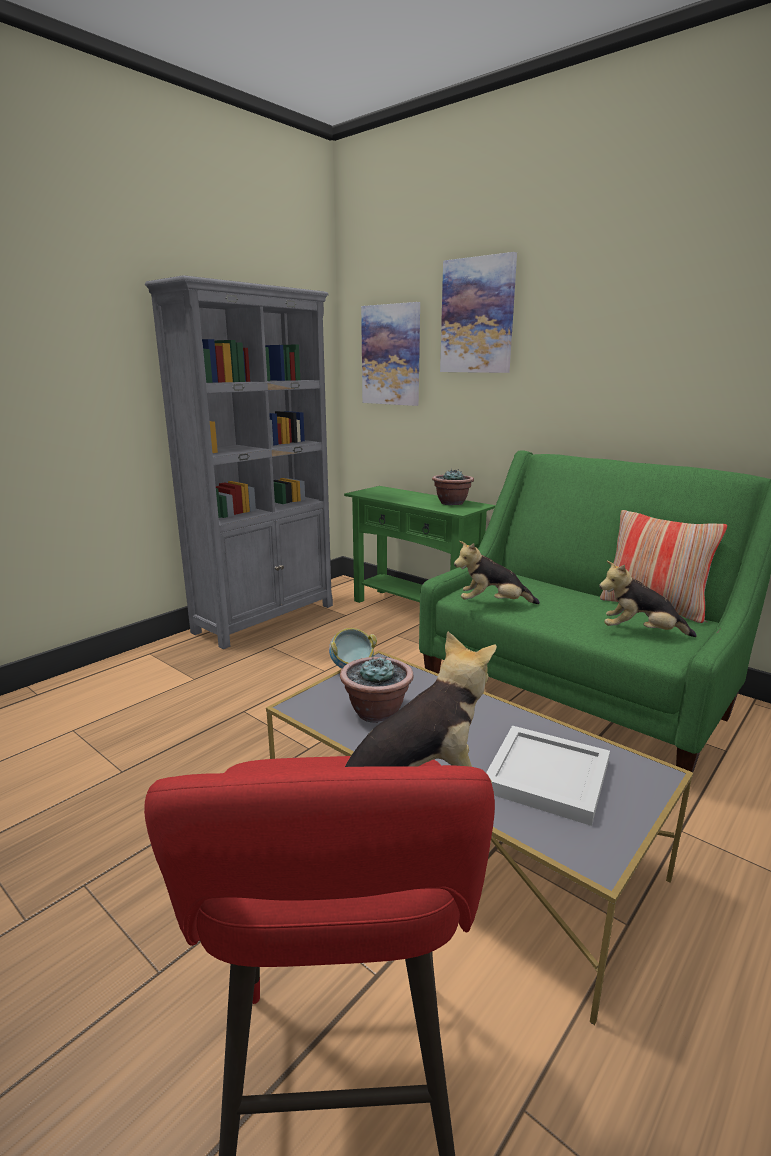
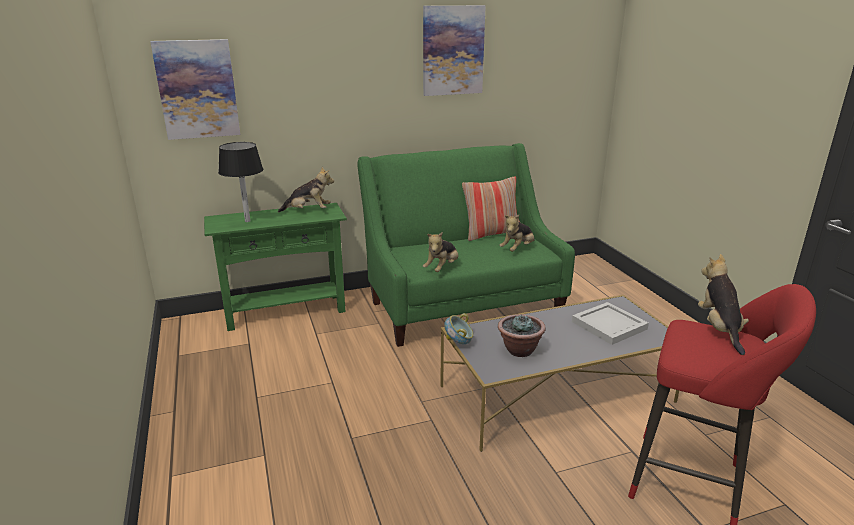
camera: 60 degrees left, 5 degrees up
(266, 618) = (193, 385): grey bookcase -> none
(391, 495) = (247, 221): none -> black table lamp
(451, 503) = (308, 211): potted plant -> plush toy
(477, 316) = (295, 53): picture -> picture (453, 50)

